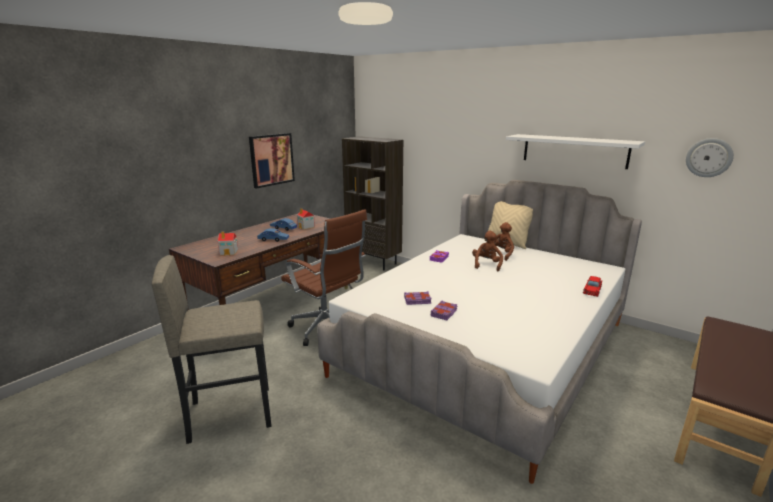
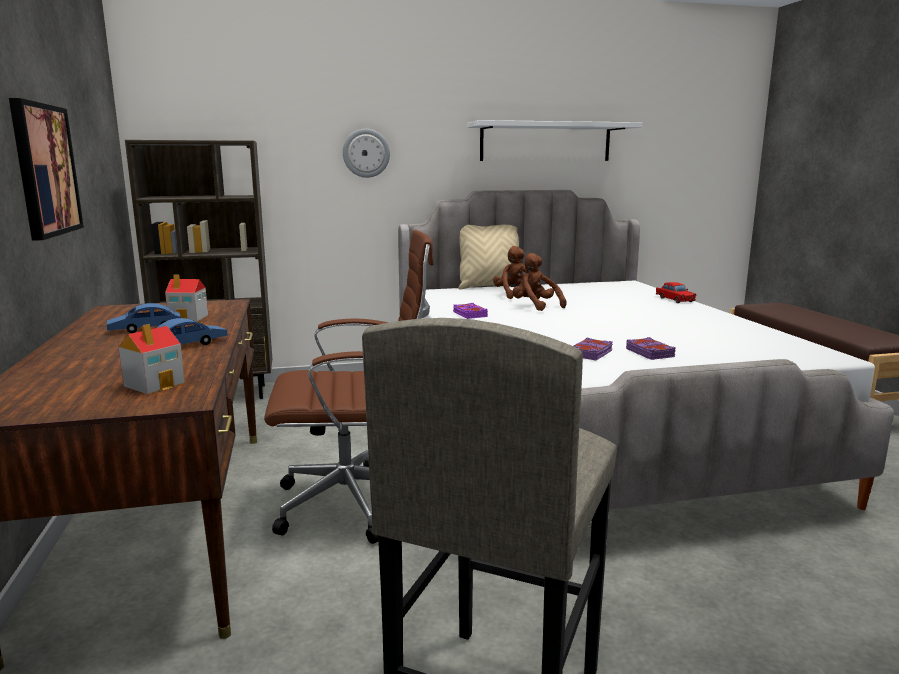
camera: 50 degrees left, 5 degrees down
(709, 157) = (680, 139): wall clock -> wall clock (366, 153)

